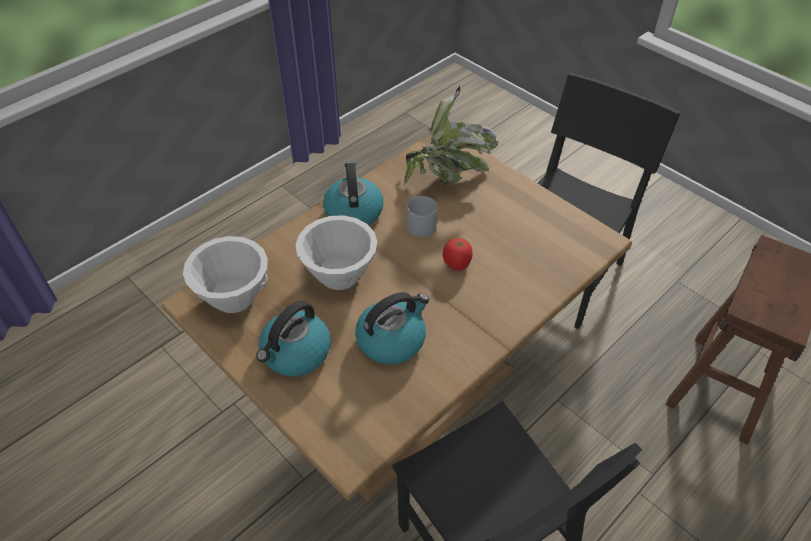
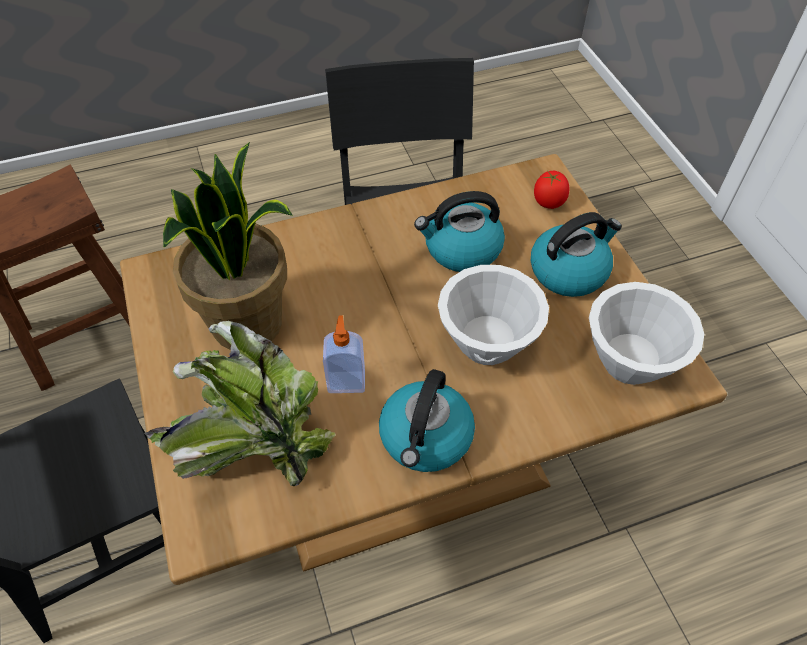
camera: 155 degrees left, 5 degrees up
(419, 223) = (346, 381): grey mug -> soap dispenser
(457, 264) = (338, 305): tomato -> tomato (548, 202)
(505, 232) = (249, 324): none -> potted plant

